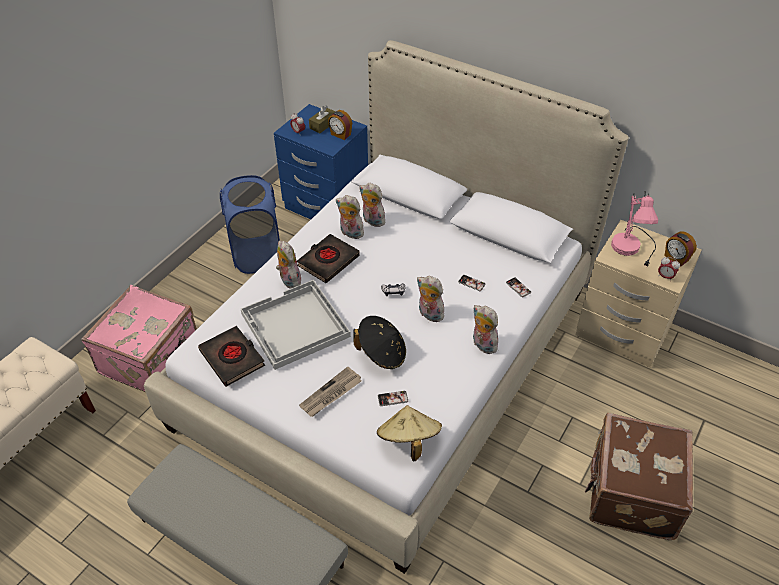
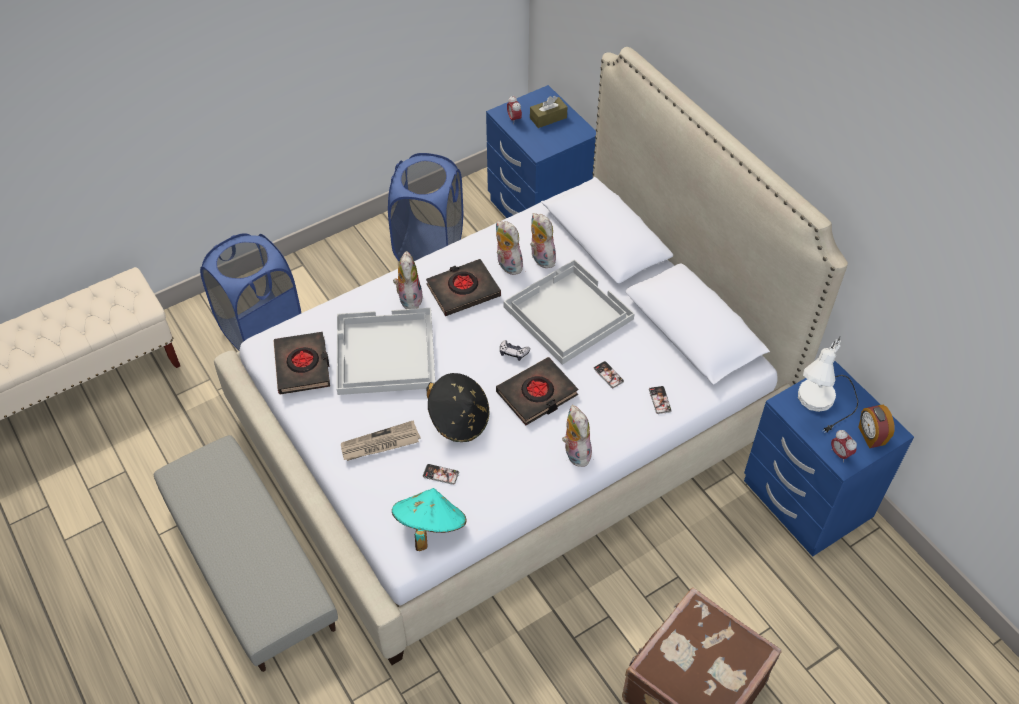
camera: 25 degrees right, 5 degrees up
(152, 358) = (261, 329): pink suitcase -> blue laundry basket
(340, 135) = (561, 137): alarm clock -> none
(408, 441) = (429, 527): beige hat -> turquoise hat
(415, 251) = (566, 313): none -> white tray
(429, 314) = (537, 394): plush toy -> black book
(622, 332) = (805, 500): beige nightstand -> blue nightstand
(633, 251) = (823, 406): pink table lamp -> white table lamp

